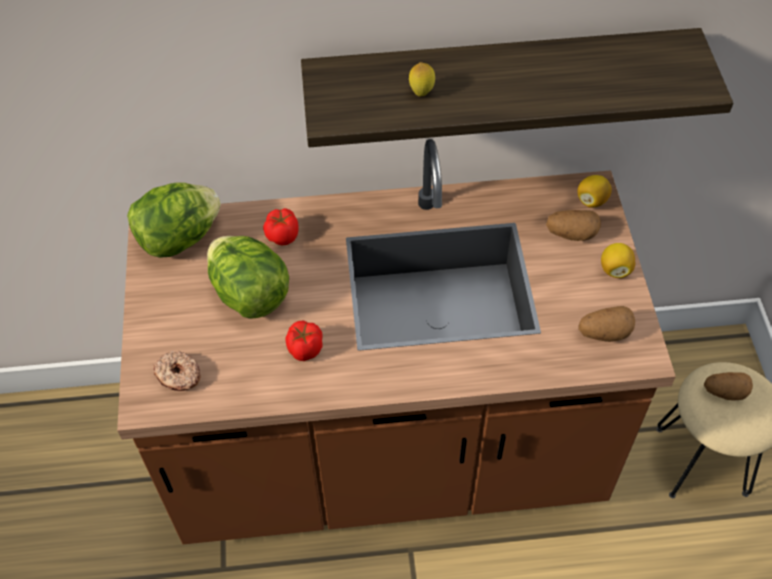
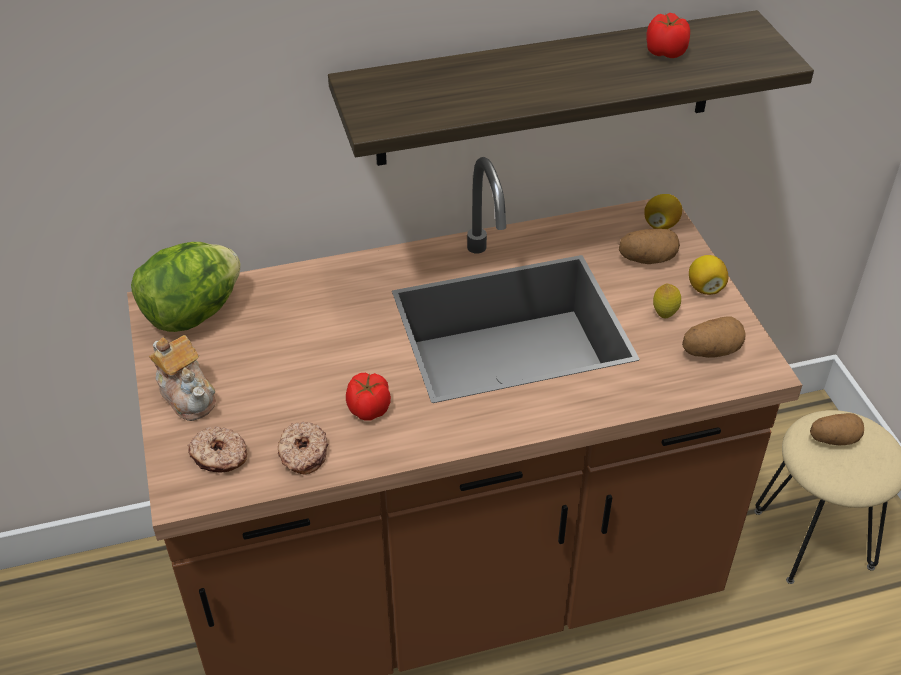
camera: 10 degrees left, 10 degrees down
(163, 315) = (188, 394): none -> teapot
(244, 383) = (302, 454): none -> donut
(250, 294) = (290, 361): lettuce -> none
(283, 235) = (317, 296): tomato -> tomato (666, 51)
(421, 92) = (473, 91): lemon -> lemon (664, 314)

